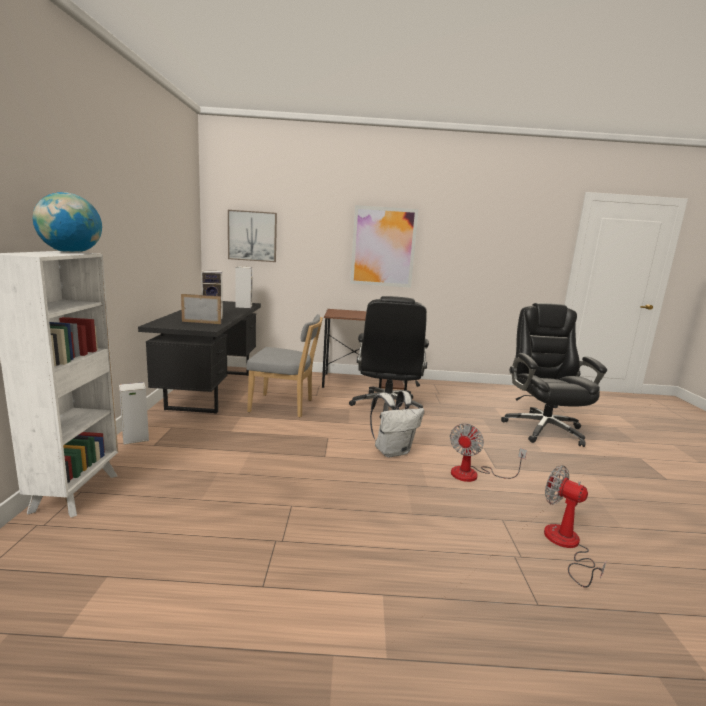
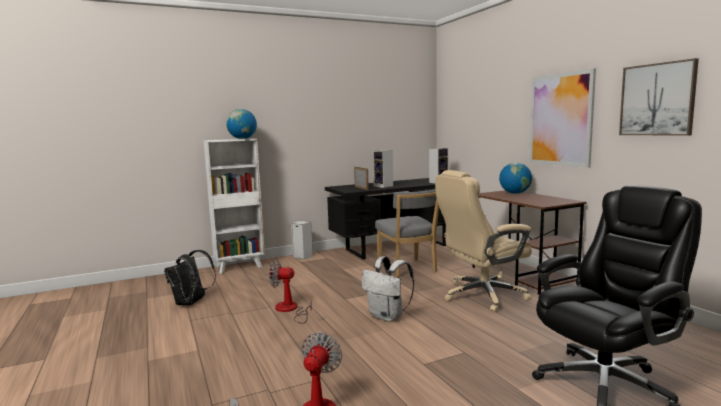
camera: 65 degrees right, 5 degrees down
(183, 574) = (191, 303): none -> black backpack
(252, 236) = (462, 120): picture -> picture (657, 99)
(347, 312) = (515, 193): none -> globe
(387, 407) = (482, 295): black office chair -> beige office chair
(473, 474) = (392, 355): fan -> fan (290, 310)

